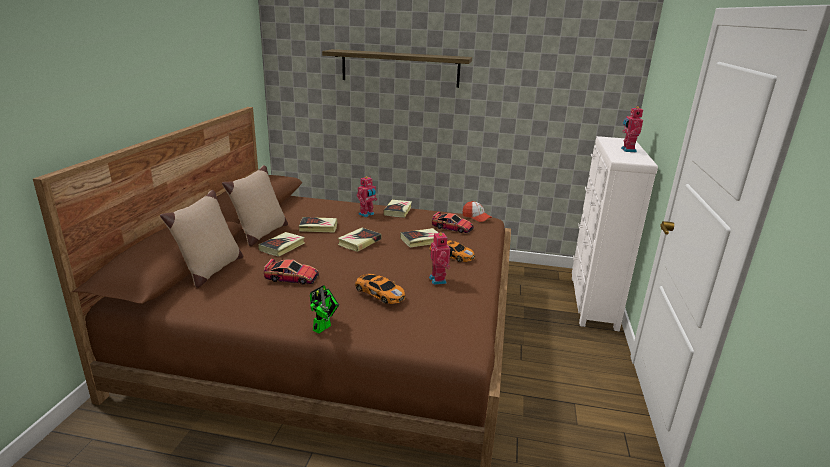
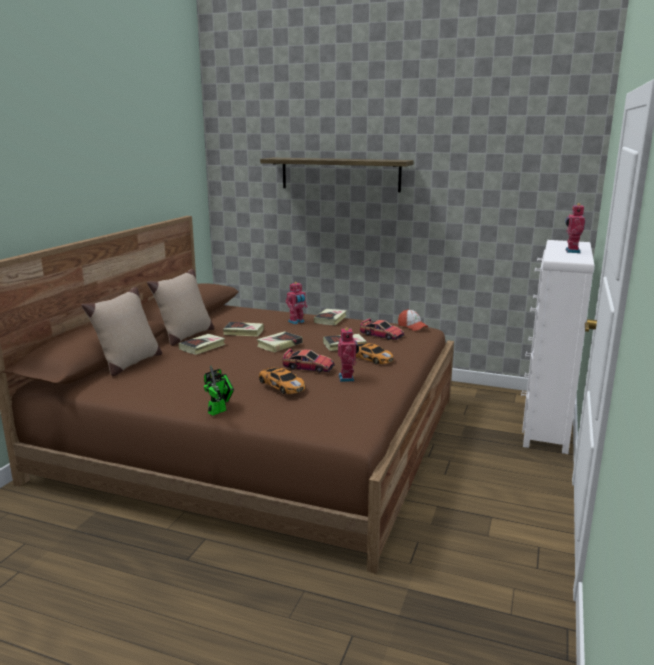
camera: 10 degrees right, 5 degrees down
(292, 277) = (202, 371): toy car -> toy car (309, 367)

